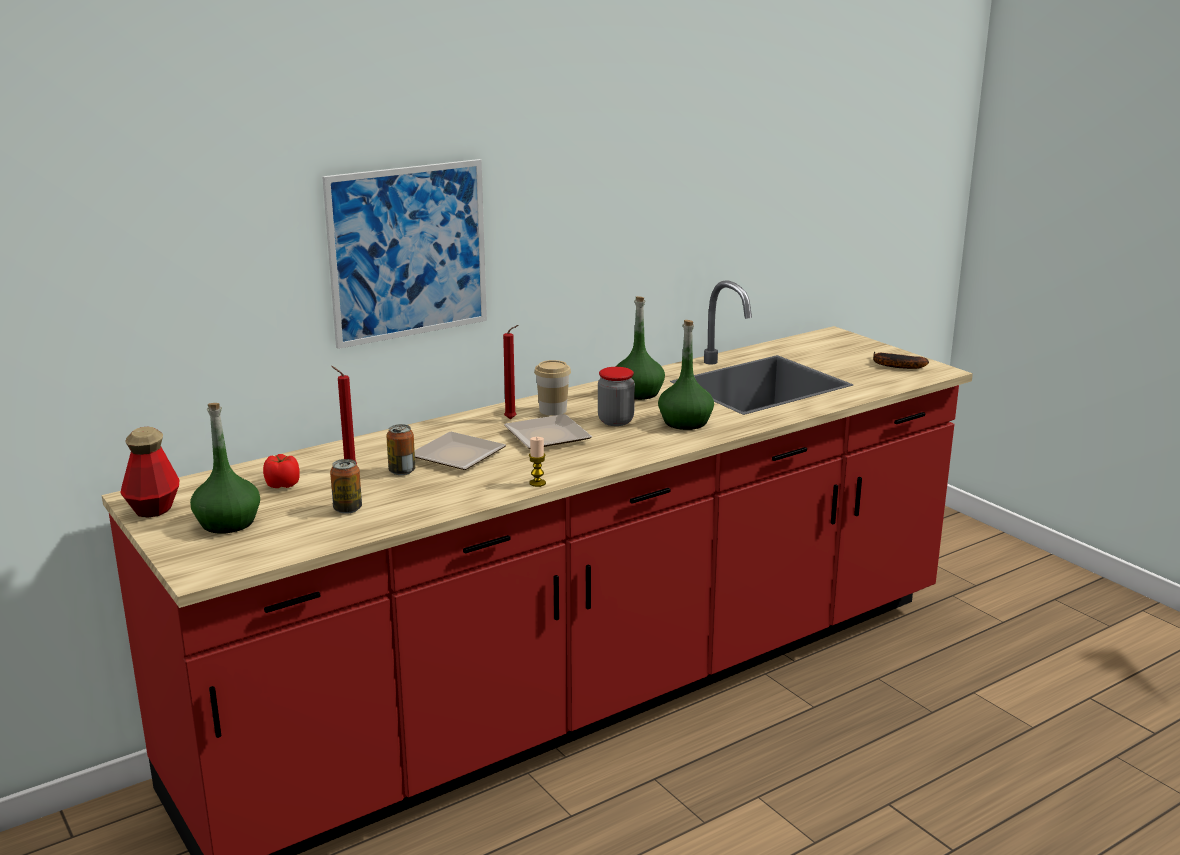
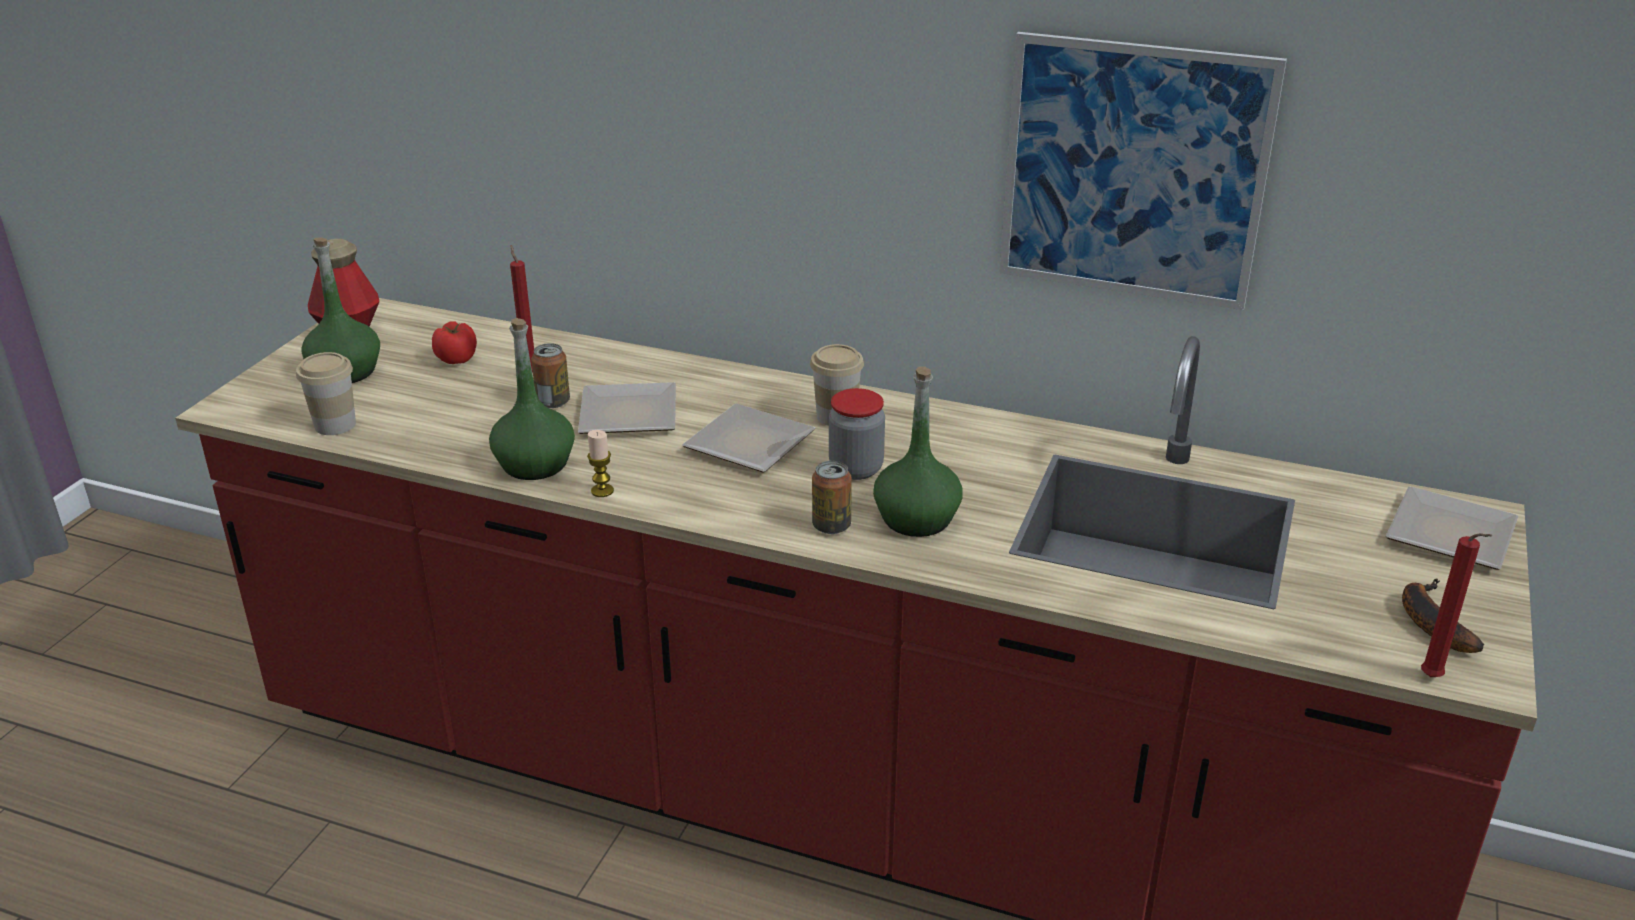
camera: 55 degrees right, 10 degrees up
(306, 541) = (335, 425): none -> cup
(347, 509) = (429, 414): can -> can (831, 526)
(408, 252) = (704, 134): picture -> picture (1133, 172)
(512, 419) = (775, 403): red candle -> red candle (1433, 679)
(638, 393) = (974, 448): green bottle -> green bottle (535, 464)
(836, 342) = (1446, 531): none -> plate

